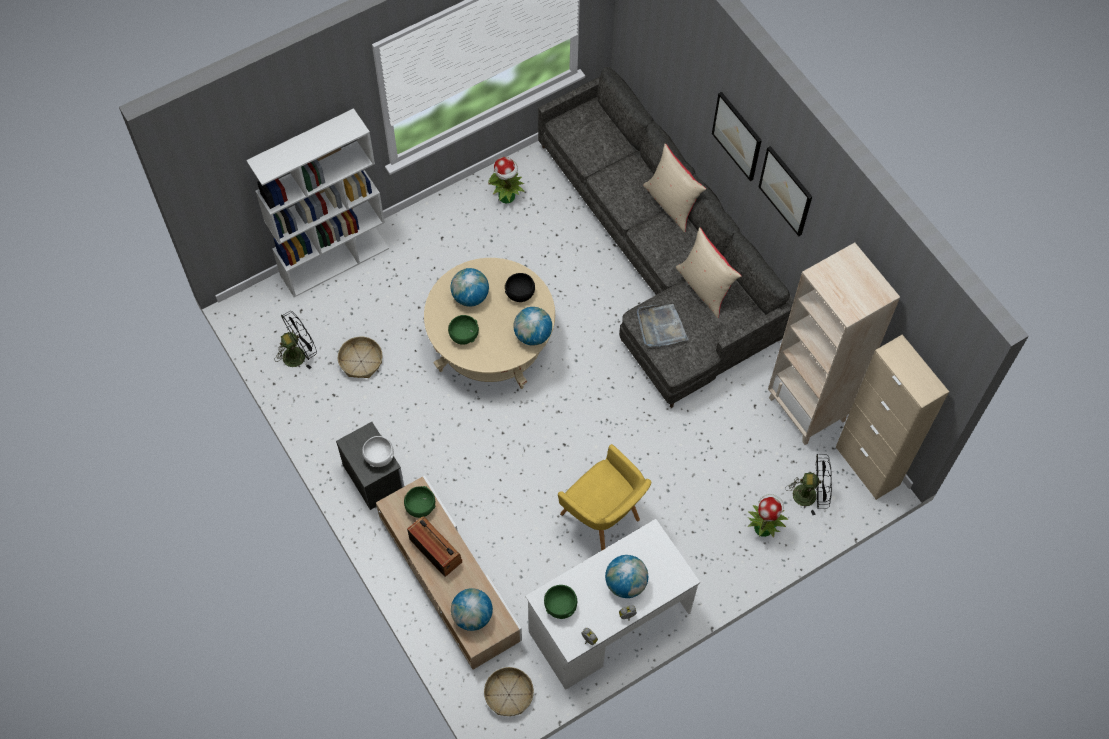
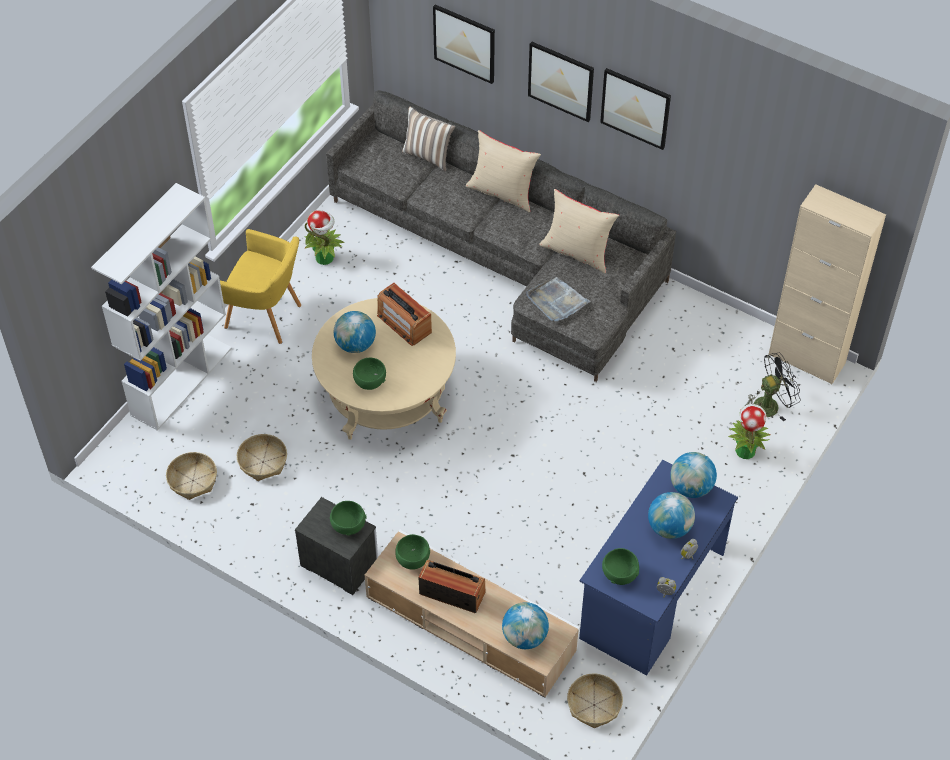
camera: 25 degrees left, 10 degrees down
(298, 353) = (192, 480): black fan -> basket
(379, 456) = (348, 525): white bowl -> green bowl
(520, 294) = (404, 323): black bowl -> radio
(532, 335) = (438, 355): globe -> globe (691, 487)
(602, 520) = (590, 507): yellow armchair -> yellow armchair (267, 318)
(609, 622) = (652, 596): white desk -> blue desk
(627, 142) = (428, 155): none -> pillow
(675, 64) = (464, 43): none -> picture
(808, 409) = (723, 332): beige bookcase -> none

